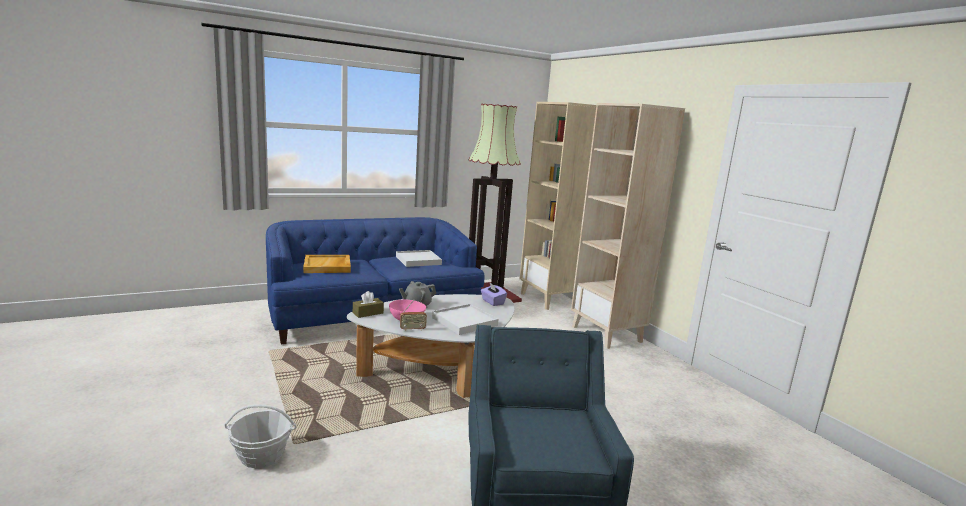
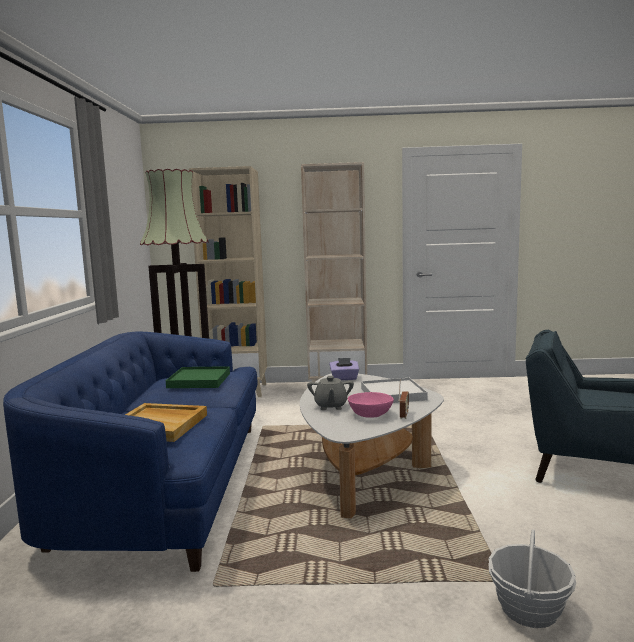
camera: 60 degrees left, 5 degrees down
(368, 313) = (339, 430): brown tissue box -> none
(418, 260) = (199, 380): white tray -> green tray

